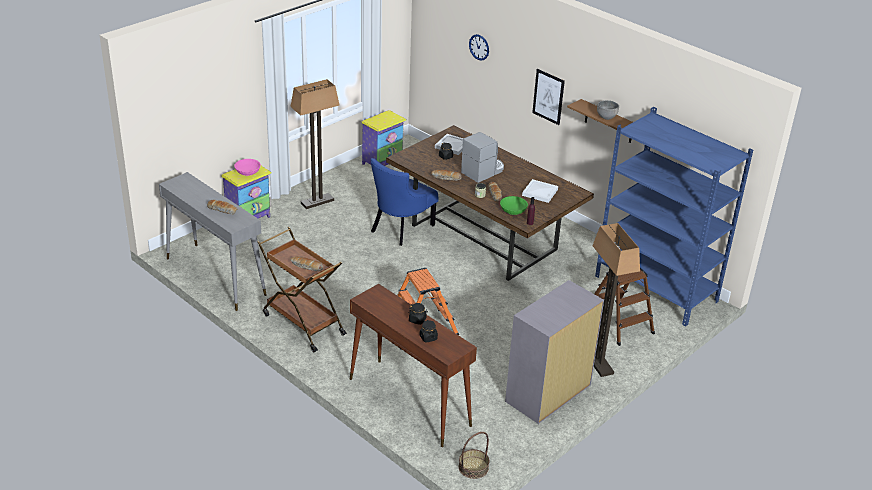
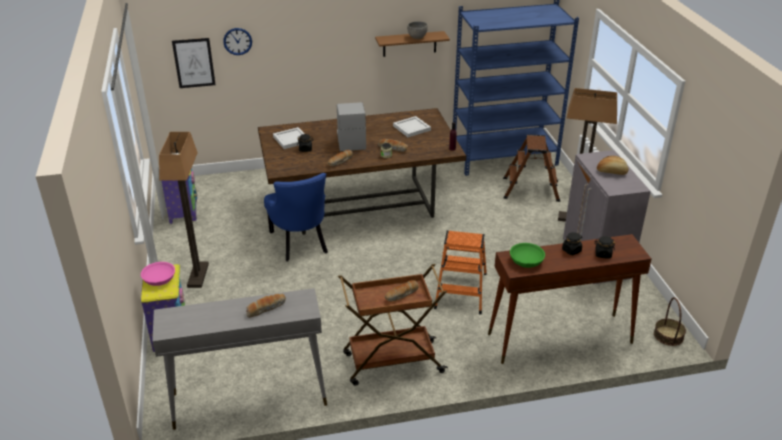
camera: 55 degrees left, 0 degrees up
(513, 210) = (425, 149): green bowl -> green bowl (526, 261)
(548, 96) = (336, 52): picture -> picture (194, 63)
(558, 307) = (611, 172): none -> bread

